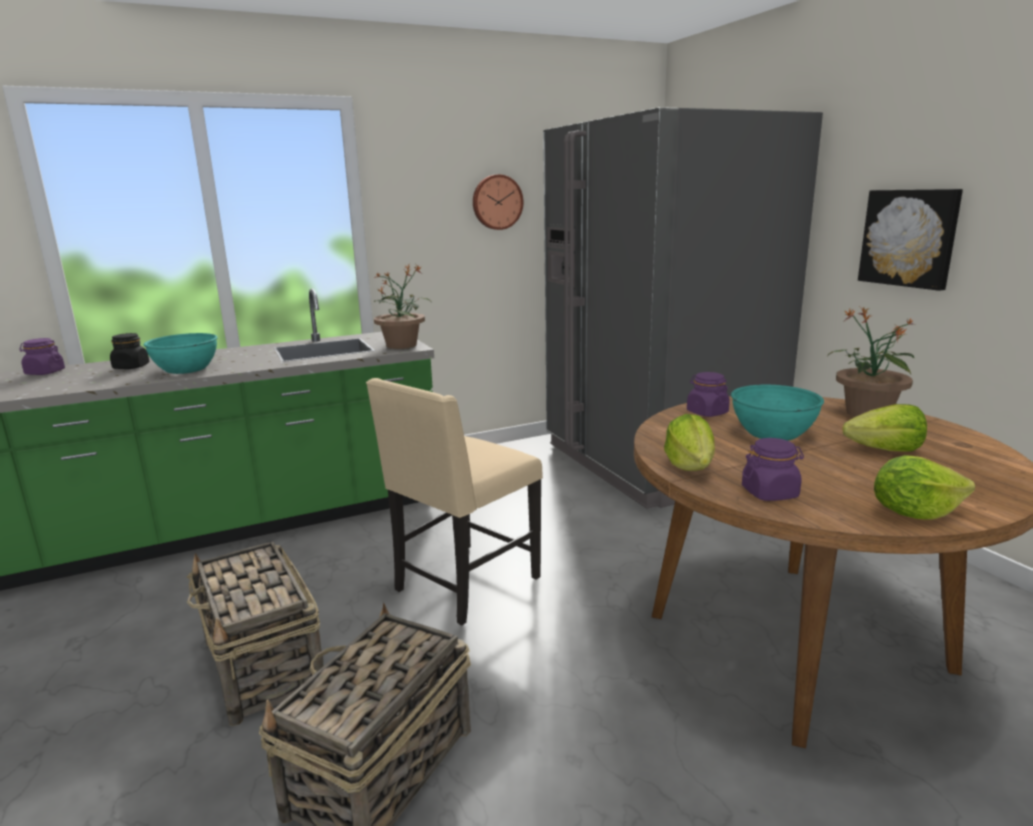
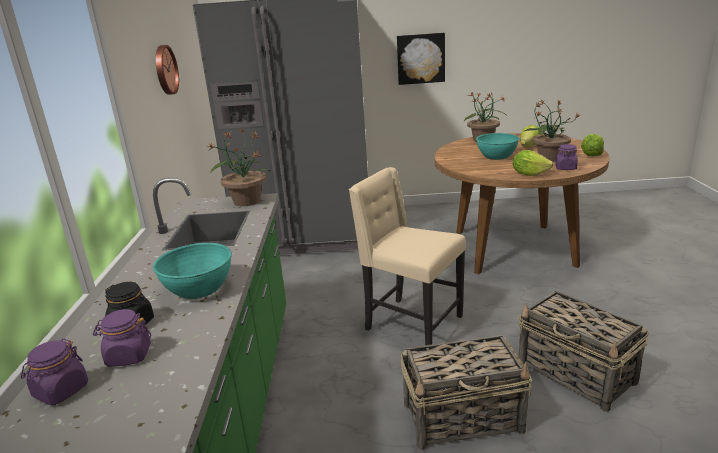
camera: 65 degrees left, 5 degrees up
(464, 585) = (411, 324): beige chair -> beige chair turned 150 degrees clockwise
(707, 412) = (457, 161): purple jar -> purple jar (128, 356)
(822, 473) = (548, 158): none -> potted plant

